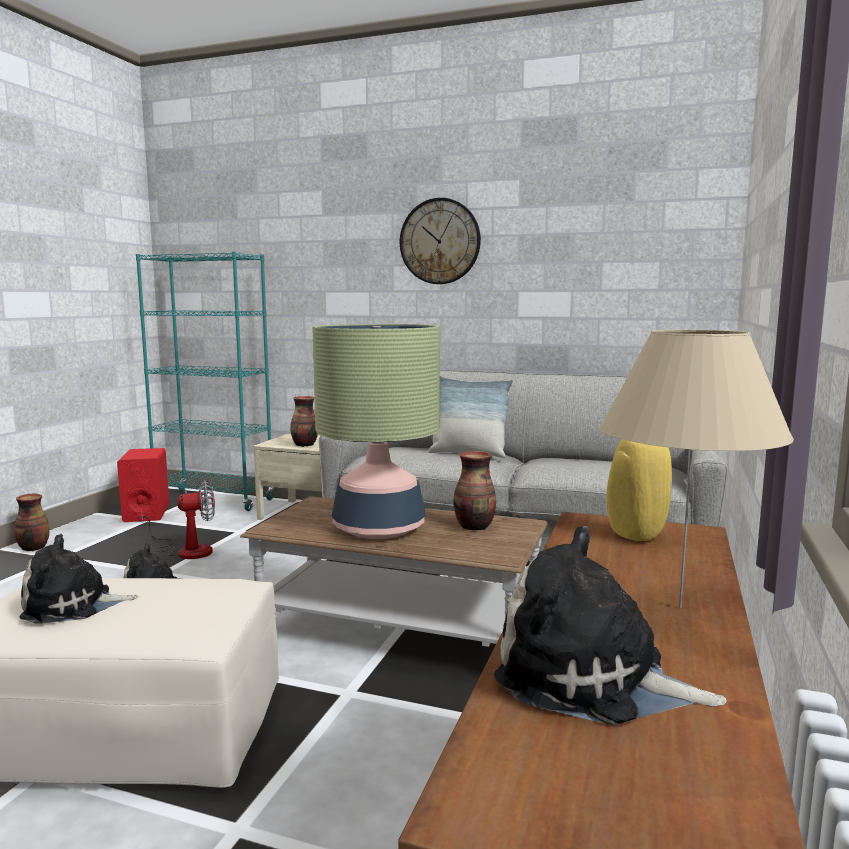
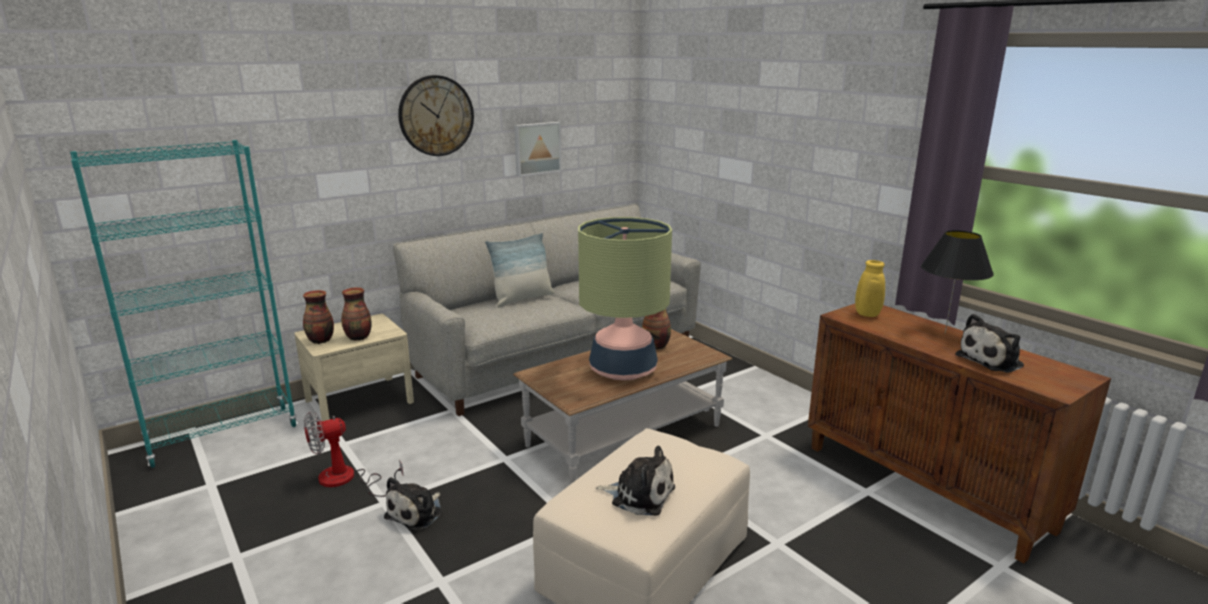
camera: 55 degrees left, 10 degrees up
(33, 548) = (171, 573): vase -> vase (320, 340)
(73, 606) = (639, 495): plush toy -> plush toy turned 90 degrees counterclockwise
(146, 513) = (188, 481): red speaker -> none
(186, 550) = (347, 480): fan -> fan turned 135 degrees counterclockwise
(562, 286) = (536, 148): none -> picture
(679, 607) = (945, 333): beige table lamp -> black table lamp

